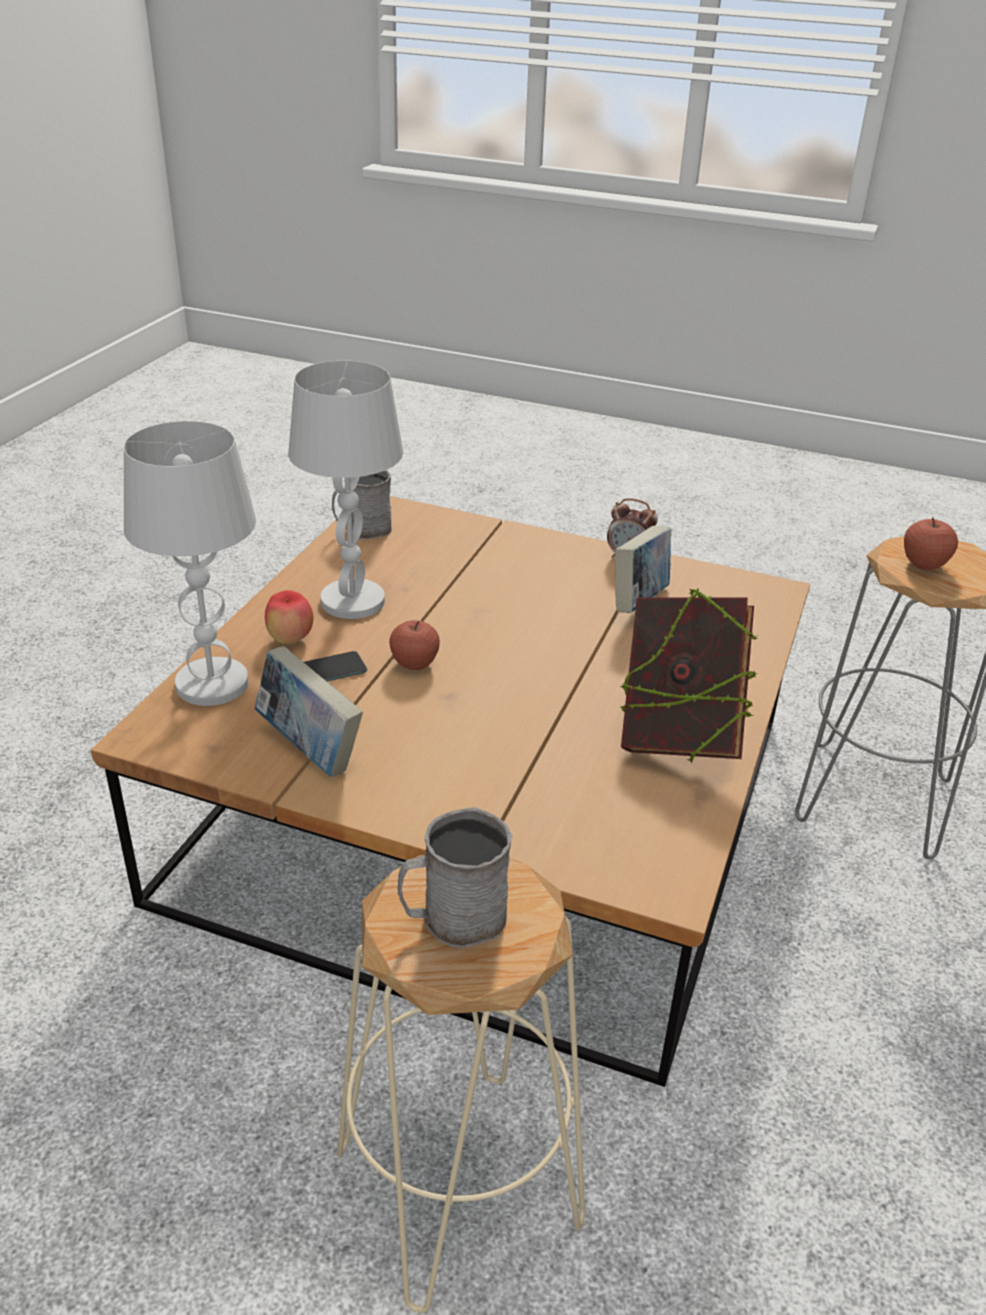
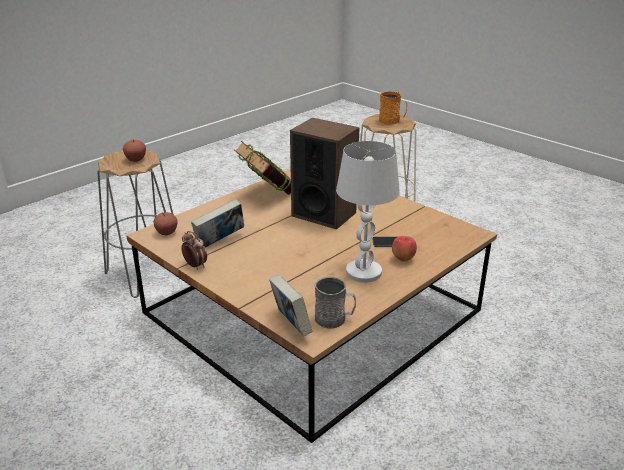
camera: 155 degrees left, 5 degrees down
(211, 684) = (445, 247): white table lamp -> none
(309, 749) = (407, 217): book -> book (290, 325)
(414, 663) = (349, 237): apple -> apple (166, 233)
(453, 919) = (392, 121): grey mug -> orange mug
(504, 712) = (324, 214): none -> speaker

